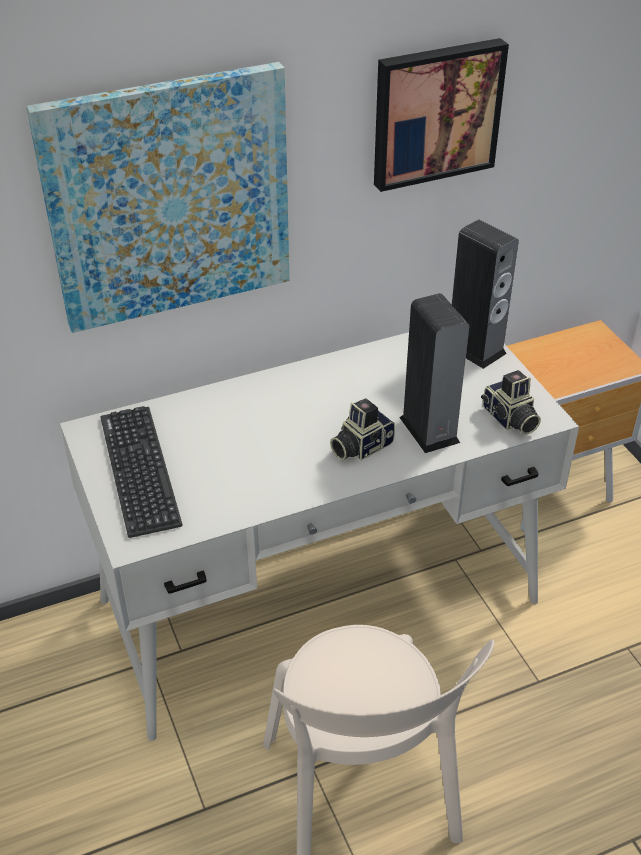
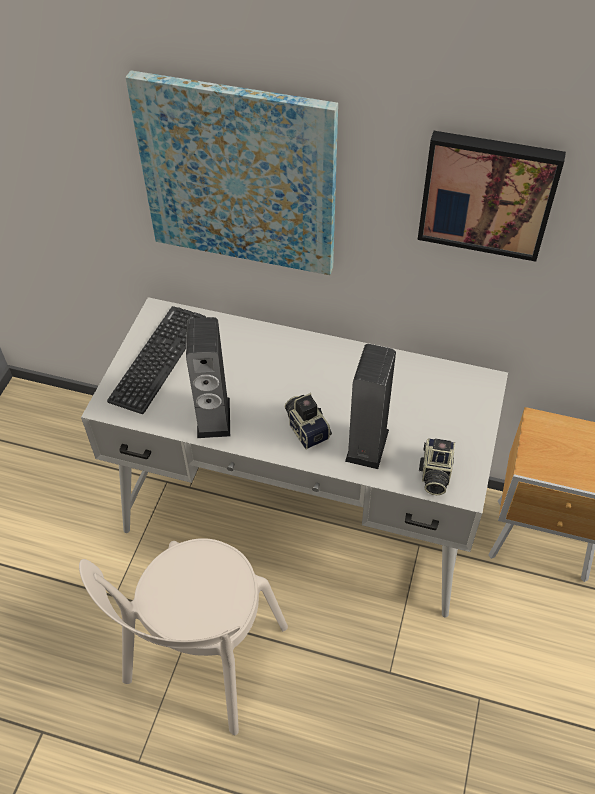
camera: 40 degrees right, 10 degrees up
(360, 446) = (307, 428): camera -> camera turned 60 degrees clockwise
(474, 349) = (472, 400): speaker -> speaker (213, 417)

